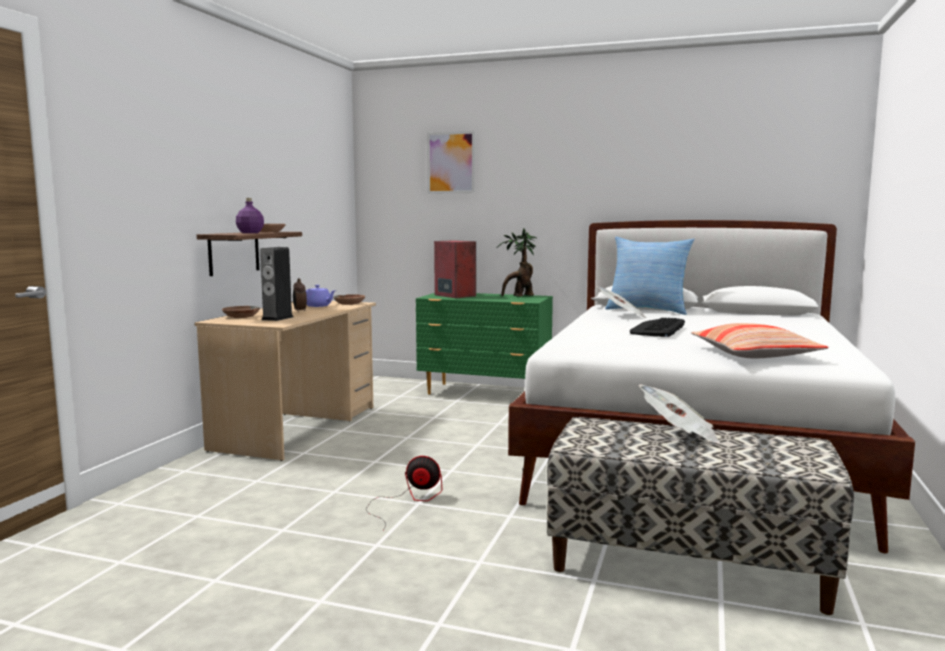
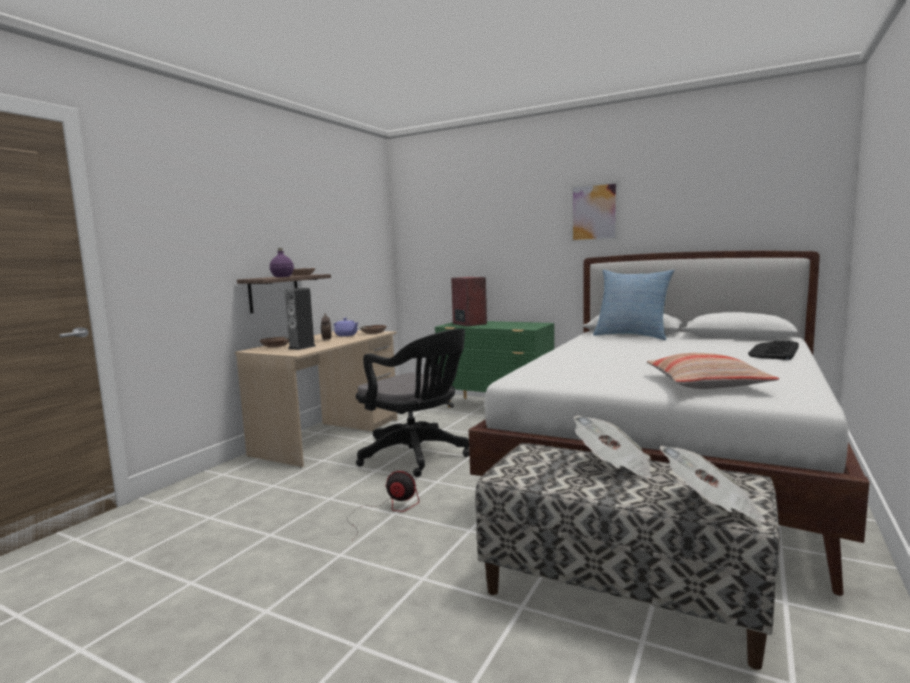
camera: 10 degrees right, 0 degrees up
(416, 446) = (417, 456): none -> black office chair
(451, 162) = (467, 210): picture -> picture (594, 212)
(520, 296) = (524, 323): potted plant -> none
(622, 316) = (603, 342): newspaper -> newspaper (711, 506)
(657, 329) = (625, 356): keyboard -> keyboard (774, 351)

